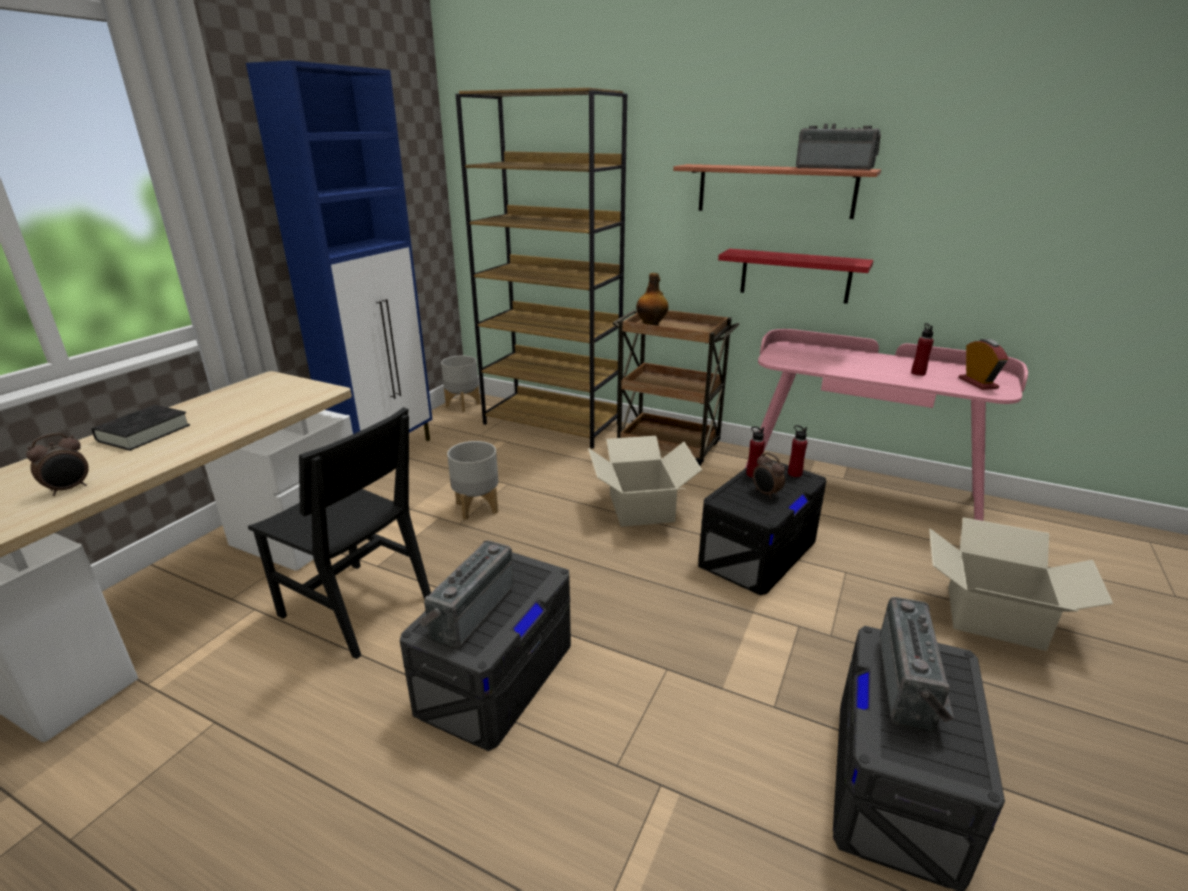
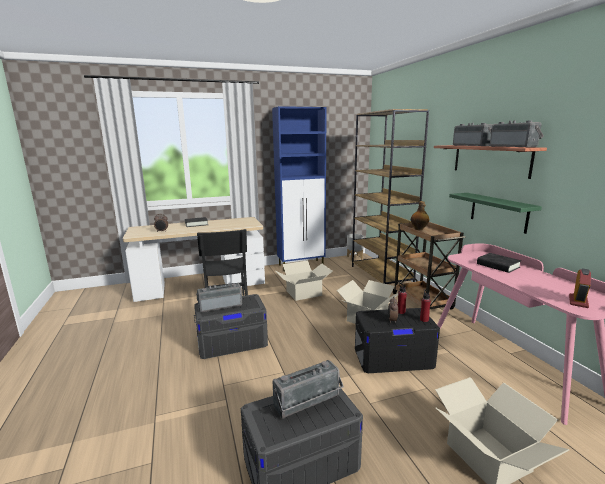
camera: 45 degrees right, 10 degrees down
(476, 508) = (303, 293): grey planter -> cardboard box
(746, 166) = (473, 145): none -> radio
(795, 276) = (498, 212): red shelf -> green shelf
(834, 359) = (498, 266): none -> black book
(918, 373) = (542, 285): red bottle -> none

